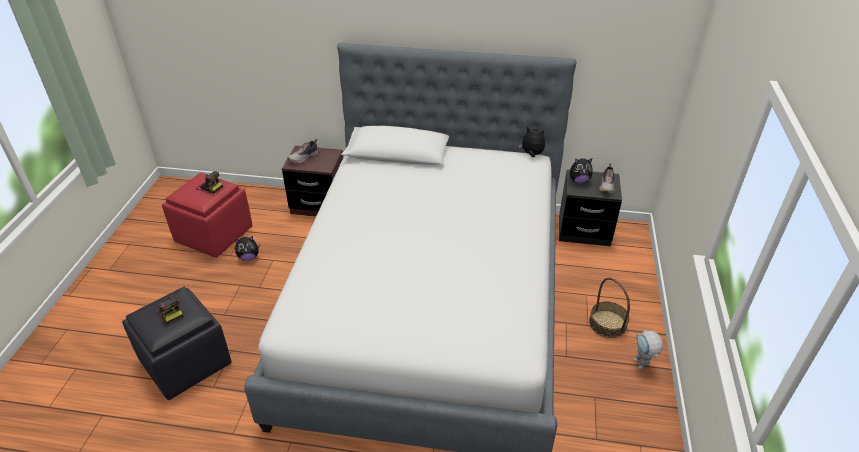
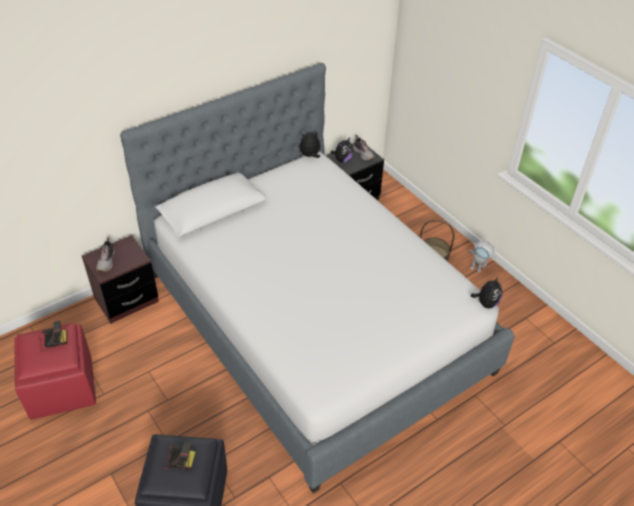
camera: 45 degrees left, 5 degrees up
(249, 257) = (123, 384): plush toy -> plush toy (486, 303)

